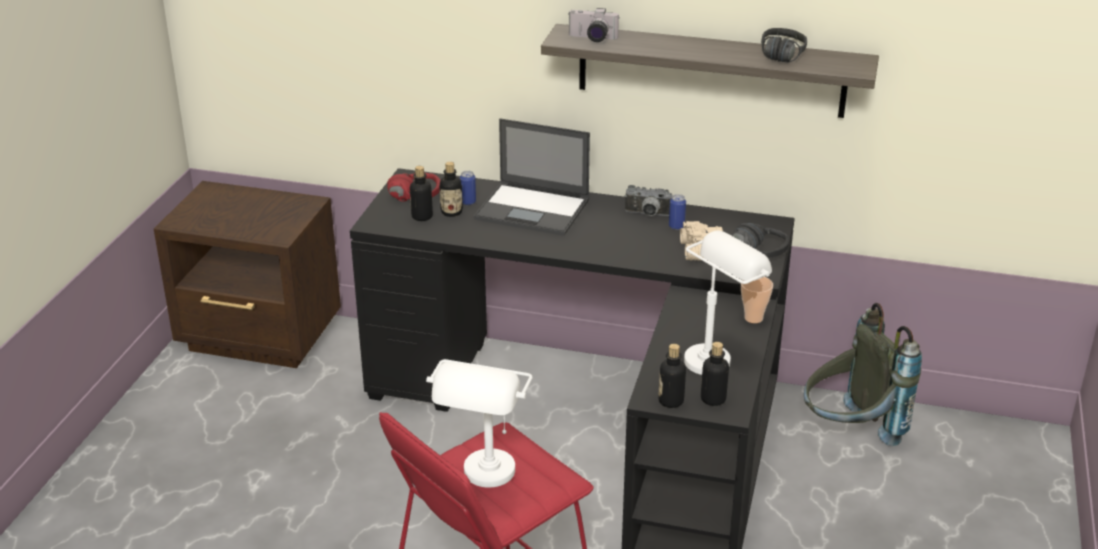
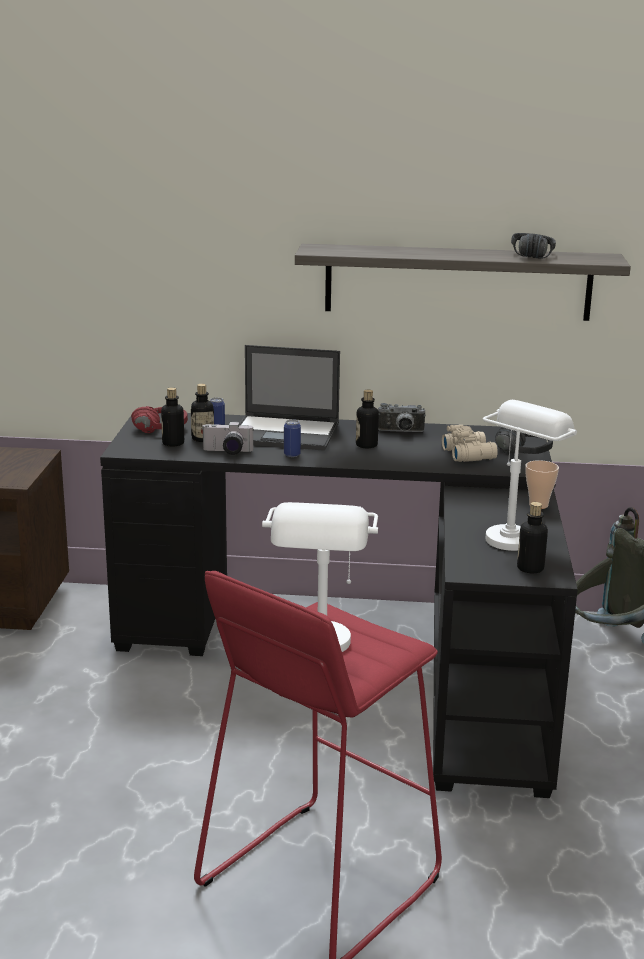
camera: 10 degrees left, 10 degrees down
(592, 39) = (343, 250): camera -> camera (227, 452)
(671, 401) = (488, 572): bottle -> bottle (366, 445)
(676, 226) = (433, 439): can -> can (292, 454)

